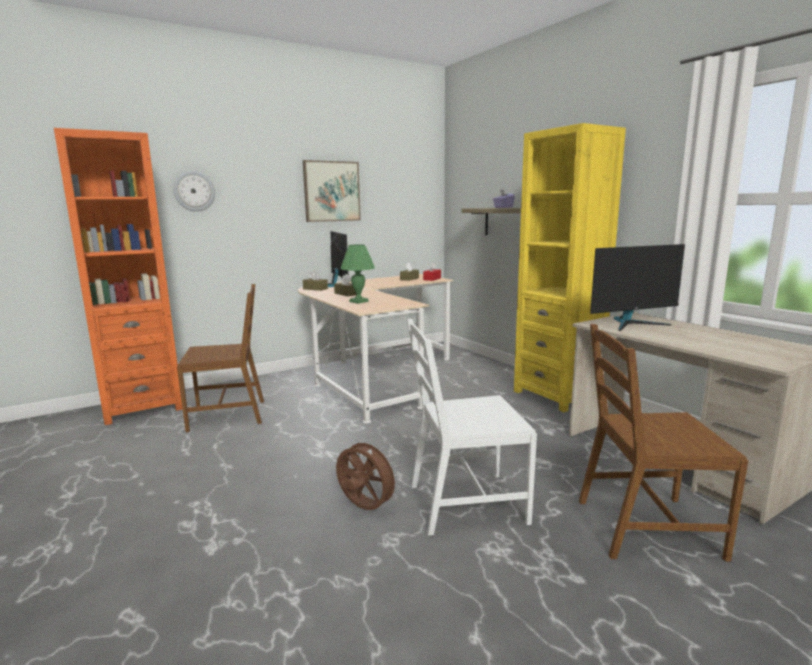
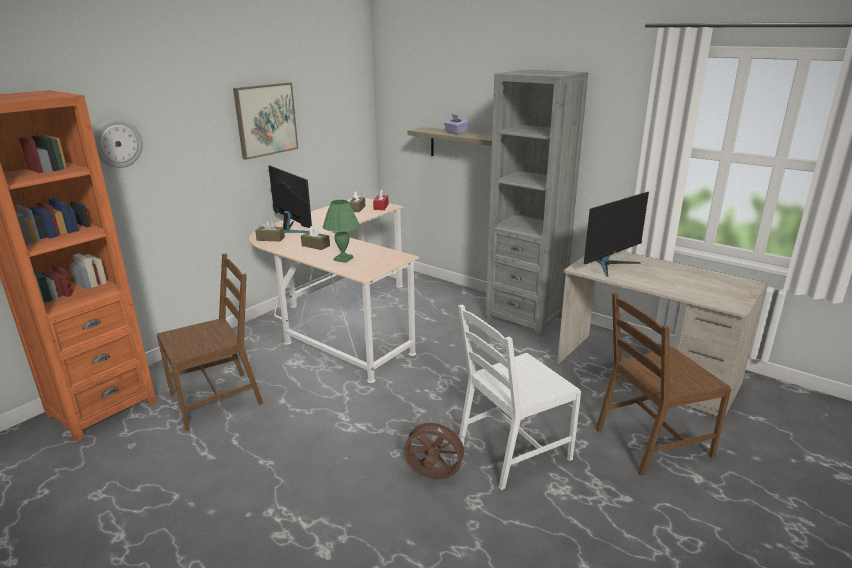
camera: 20 degrees left, 10 degrees up
(557, 395) = (525, 318): yellow bookcase -> grey bookcase

